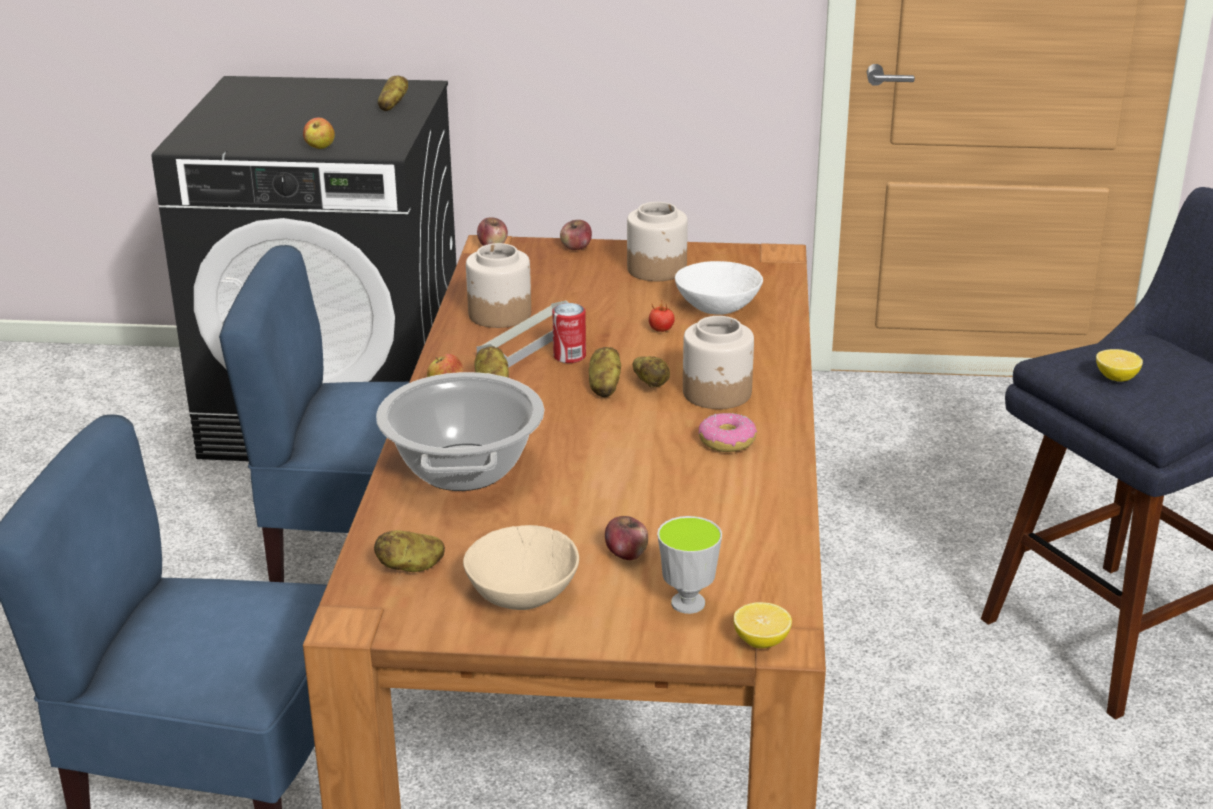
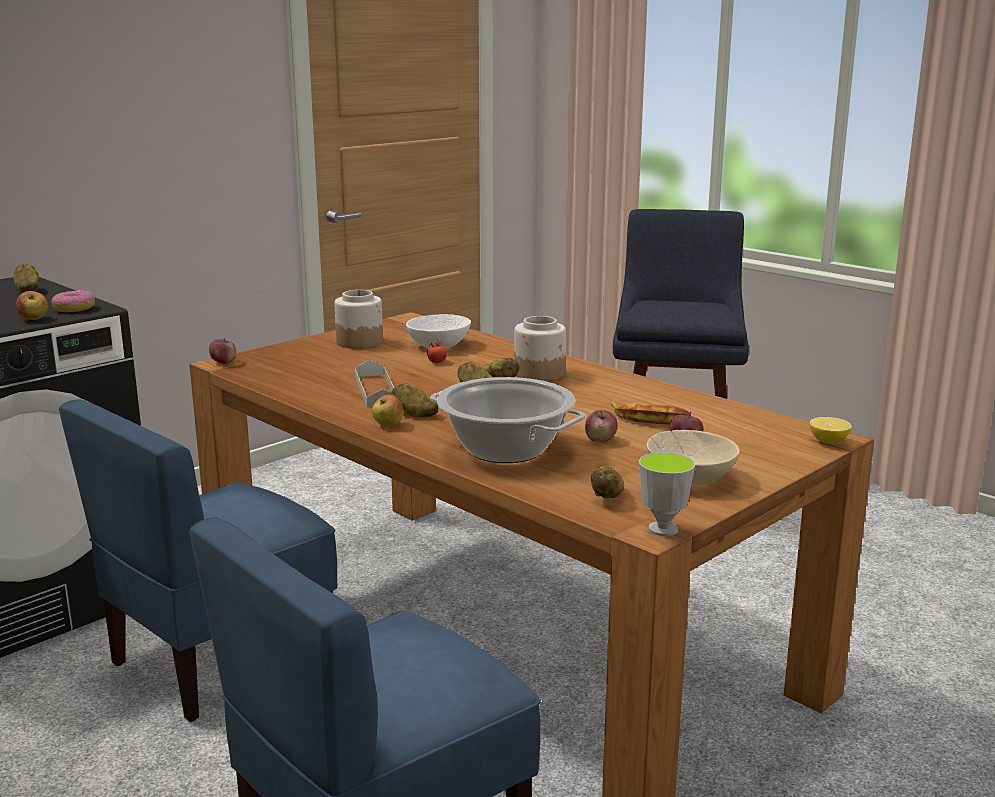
camera: 50 degrees left, 10 degrees down
(499, 314) = (321, 387): jar -> none
(569, 356) = (419, 388): can -> none
(576, 248) = (282, 348): apple -> apple (600, 440)
(669, 506) = (648, 419): none -> banana
(688, 603) = (763, 445): cup -> cup (663, 529)
(727, 441) = (599, 387): donut -> donut (74, 308)
(1116, 378) = (677, 313): lemon -> none

